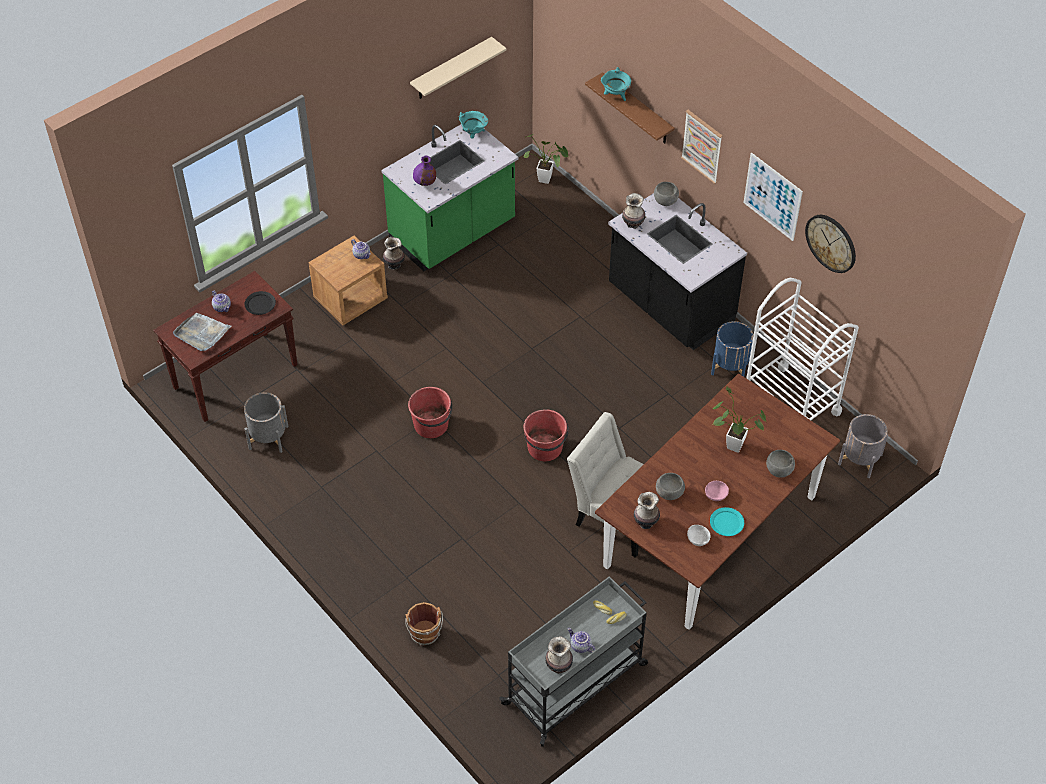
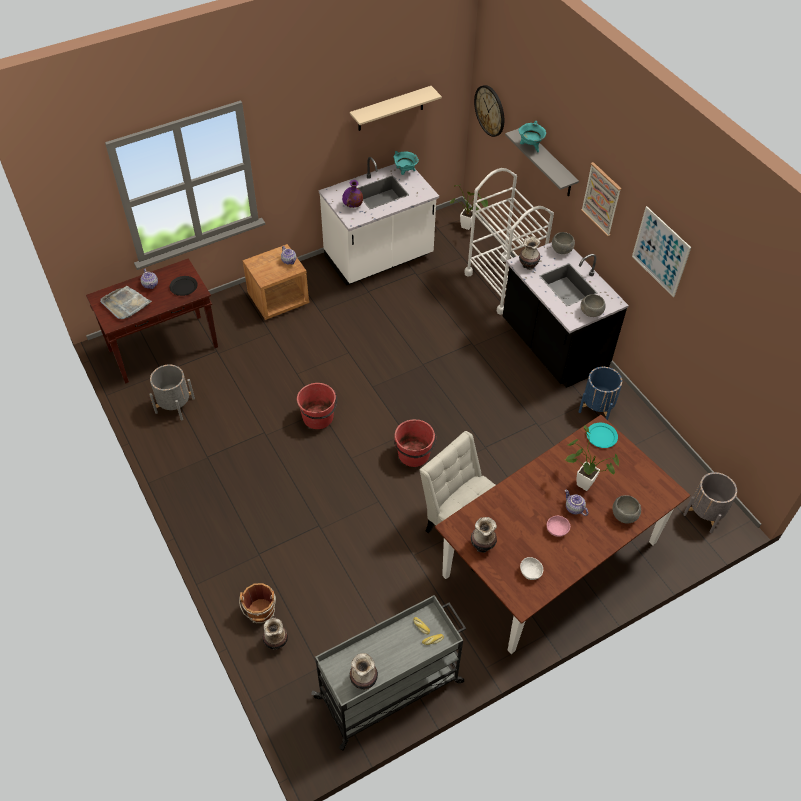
camera: 10 degrees right, 0 degrees up
(394, 264) = (322, 276): vase -> vase (276, 642)
(453, 233) = (379, 258): green counter -> white counter
(580, 646) = (390, 663): teapot -> teapot (573, 508)
(637, 110) = (548, 163): brown shelf -> grey shelf
(669, 493) = (511, 520): grey bowl -> grey bowl (591, 312)
(727, 523) = (562, 560): turquoise plate -> turquoise plate (601, 436)
(790, 403) = (647, 450): white cart -> white cart (502, 285)
(831, 243) = (711, 302): wall clock -> wall clock (490, 110)

